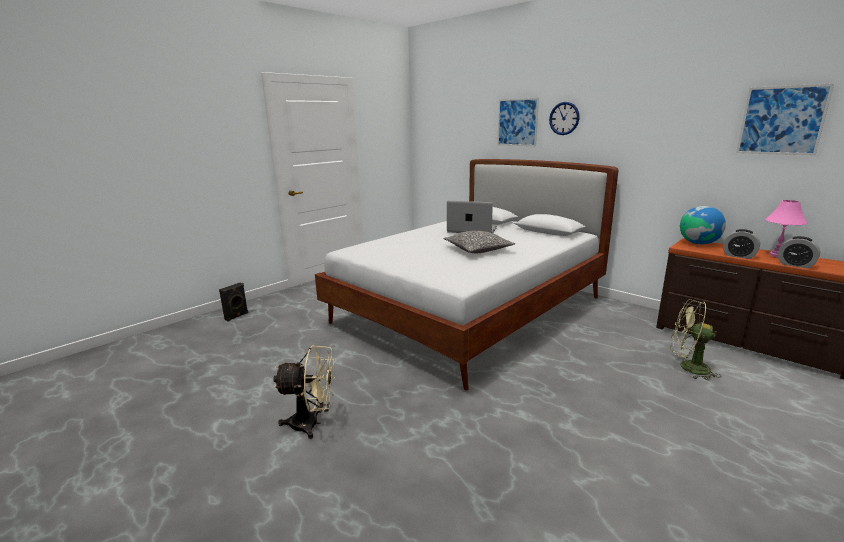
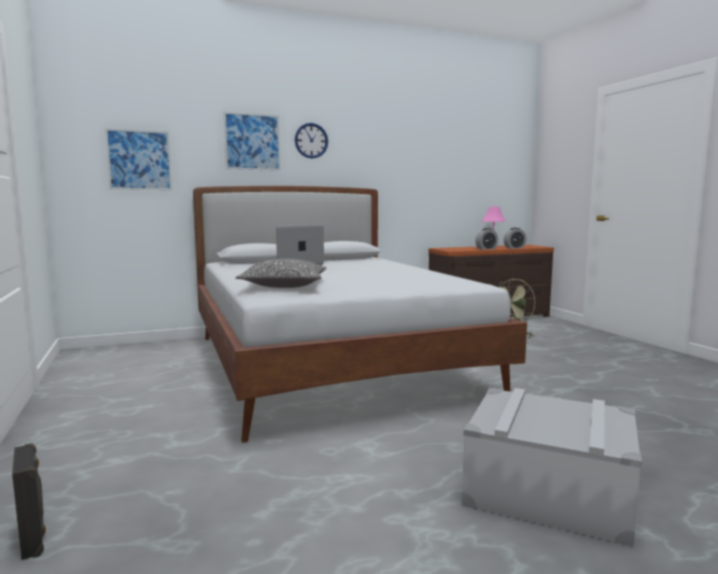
camera: 65 degrees left, 10 degrees down
(312, 424) = (548, 492): beige fan -> grey storage box
(478, 249) = (370, 272): pillow -> pillow (284, 285)
(698, 243) = (447, 248): globe -> none
(781, 120) = (472, 151): picture -> picture (139, 160)

